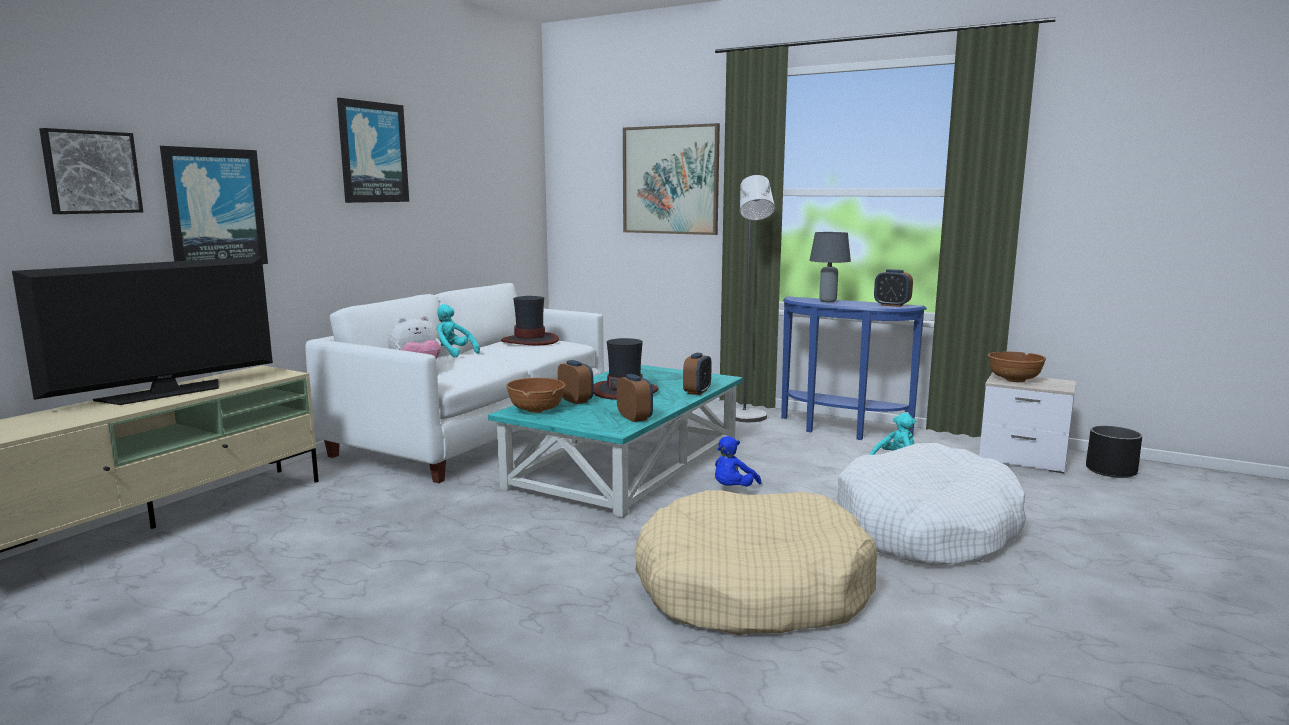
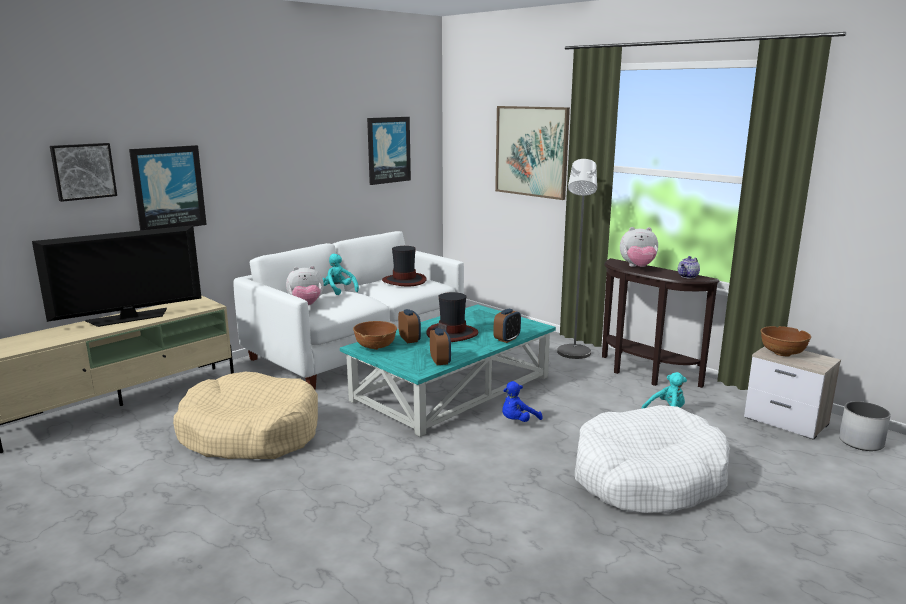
camera: 15 degrees right, 5 degrees up
(373, 152) = (289, 137): picture -> picture (388, 150)
(752, 588) = (476, 510): beige dog bed -> beige dog bed (250, 433)
(828, 301) = (638, 267): grey table lamp -> plush toy
(840, 430) = (643, 374): blue console table -> brown console table
(892, 305) = (688, 276): alarm clock -> teapot
(1111, 471) = (861, 442): black planter -> white planter

